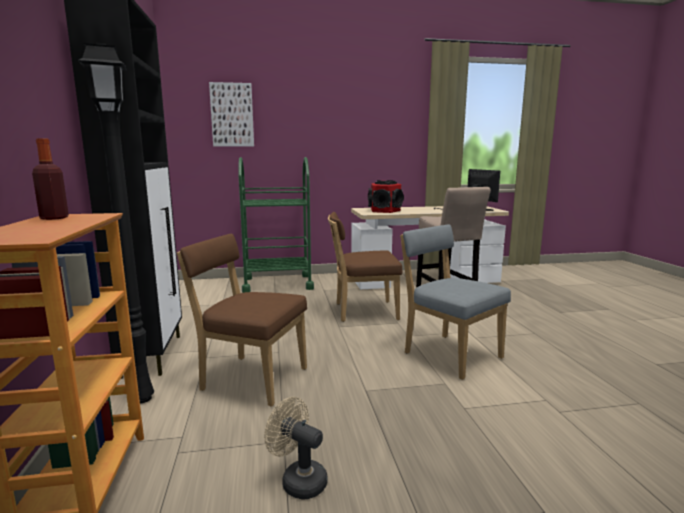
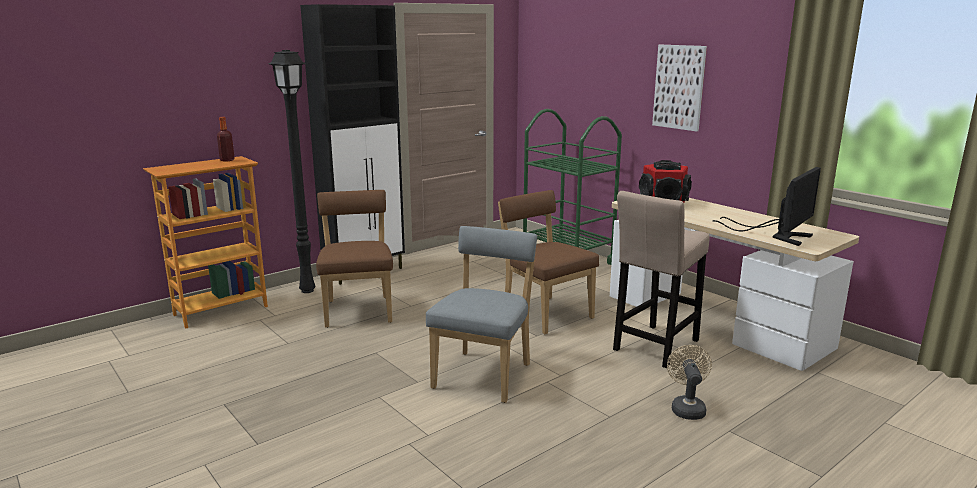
camera: 60 degrees right, 5 degrees up
(232, 115) = (568, 57): picture -> picture (679, 87)
(298, 480) = (251, 358): beige fan -> beige fan (687, 408)

